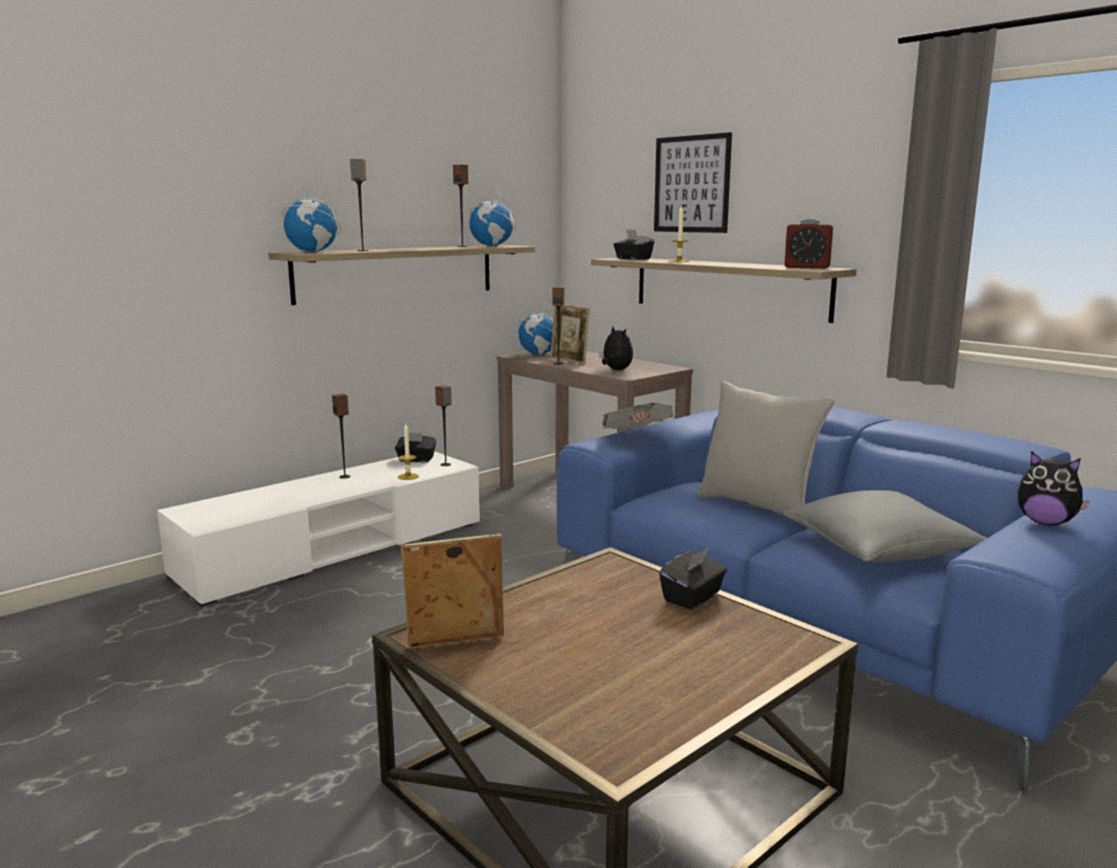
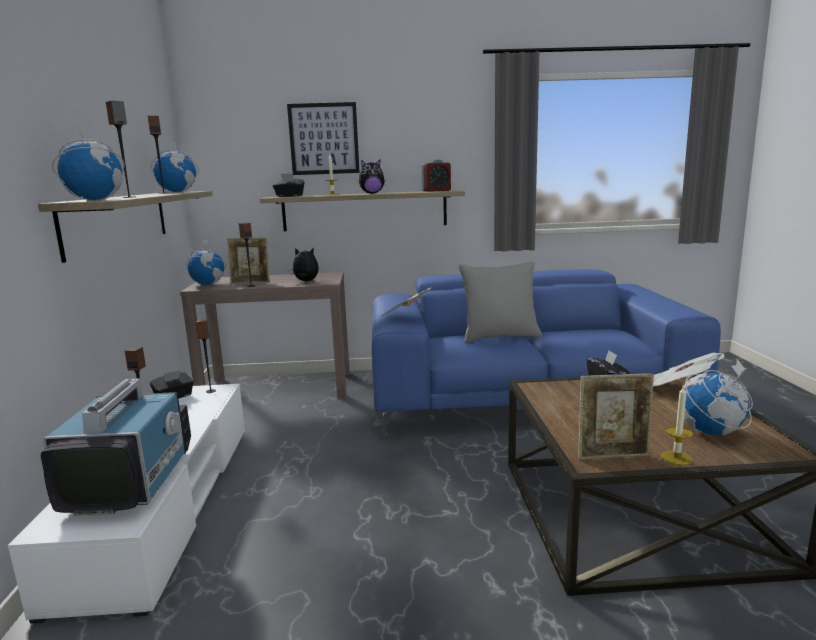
camera: 50 degrees left, 0 degrees up
(265, 504) = (133, 480): none -> television
(408, 476) = (205, 409): candle -> candle (676, 458)
(455, 644) = (613, 456): picture frame -> picture frame turned 120 degrees counterclockwise
(610, 692) = (711, 432): none -> globe
(754, 645) = (678, 388): none -> newspaper
(880, 550) = (590, 336): grey pillow -> none
(1046, 522) = (650, 299): plush toy -> plush toy (372, 193)

